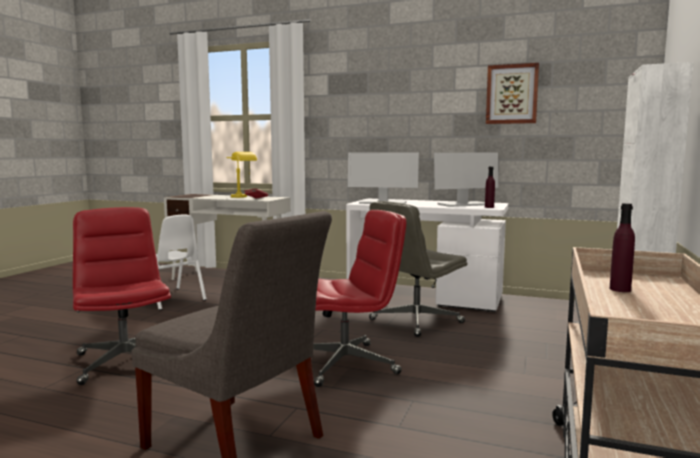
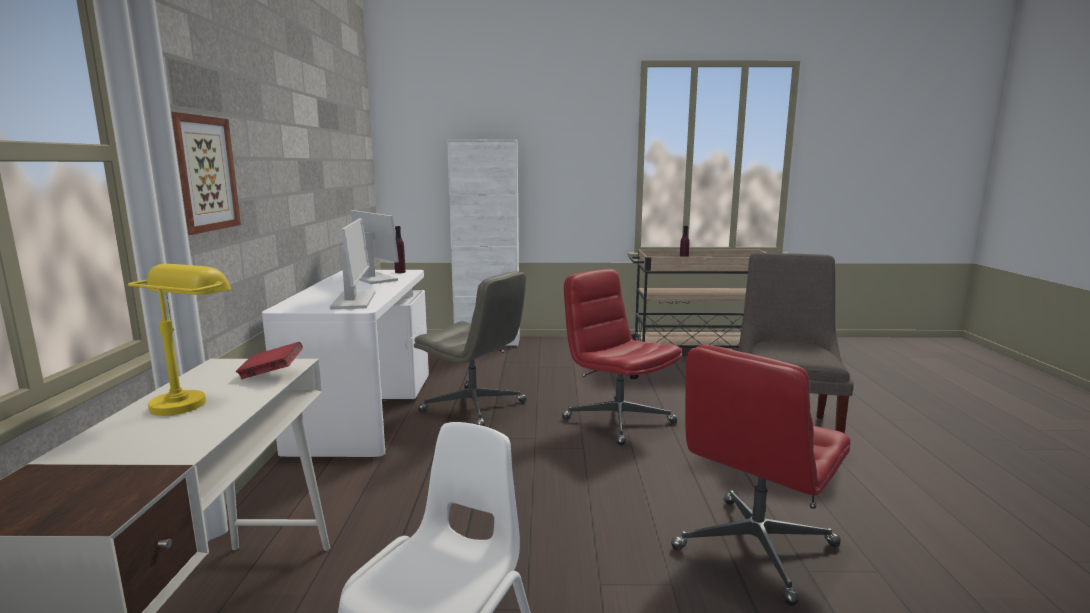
camera: 110 degrees left, 5 degrees up
(512, 94) = (327, 137): picture -> picture (201, 173)

